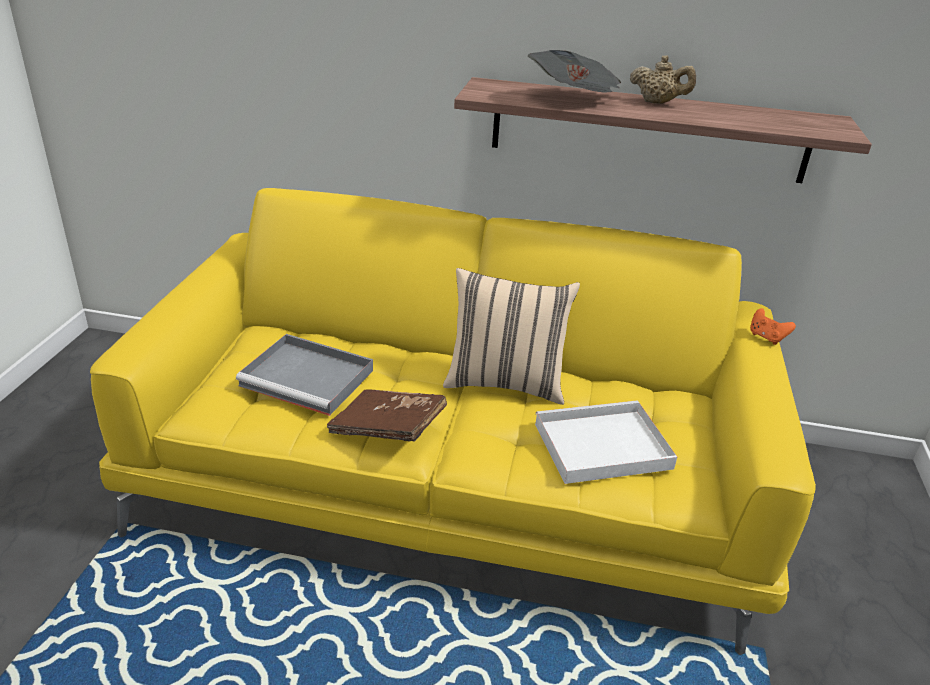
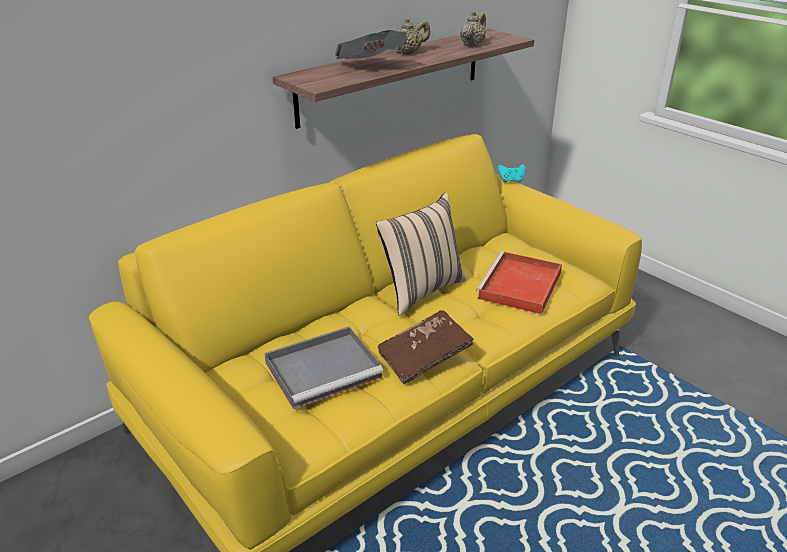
camera: 50 degrees left, 0 degrees up
(600, 447) = (520, 286): white tray -> red tray
(761, 121) = (472, 44): none -> beige teapot
(766, 337) = (511, 181): orange game controller -> turquoise game controller

